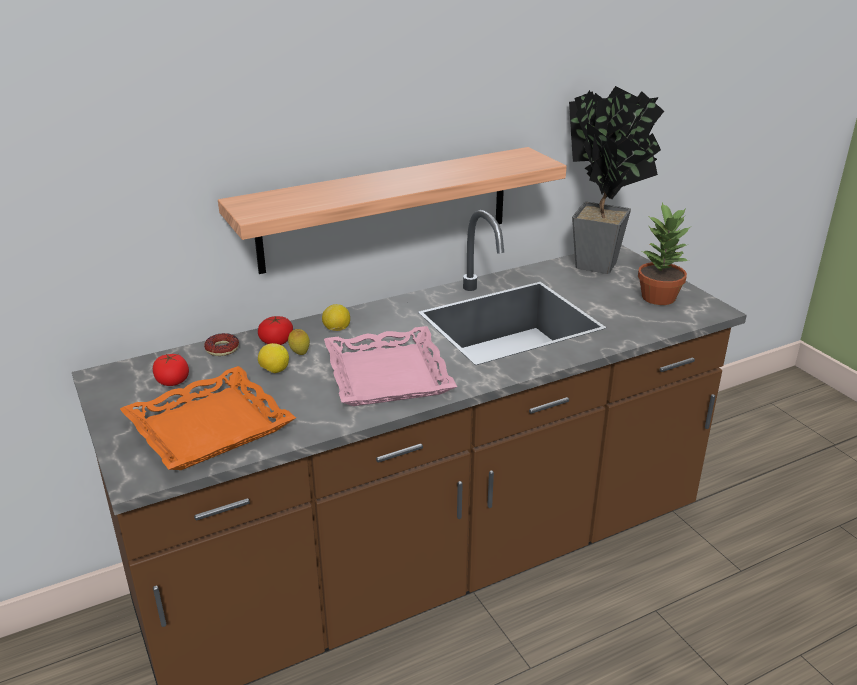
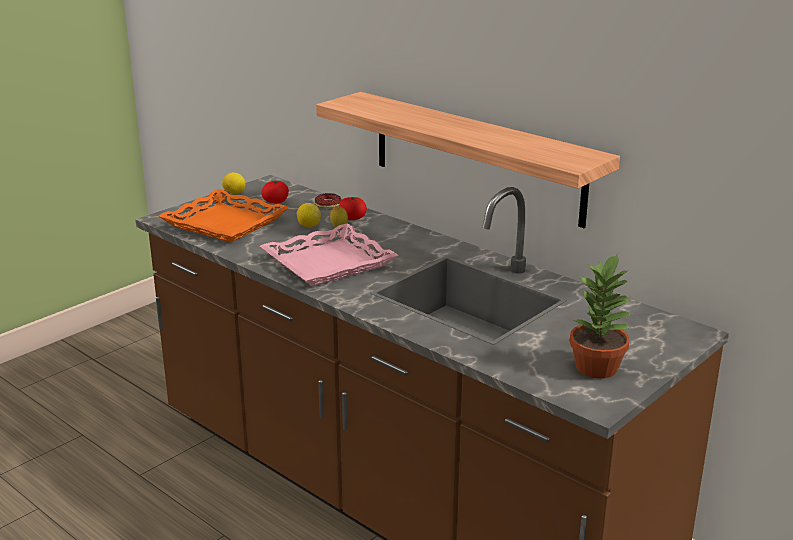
camera: 70 degrees right, 5 degrees down
(336, 330) = (387, 233): lemon -> lemon (234, 194)
(602, 267) = (641, 328): potted plant -> none

